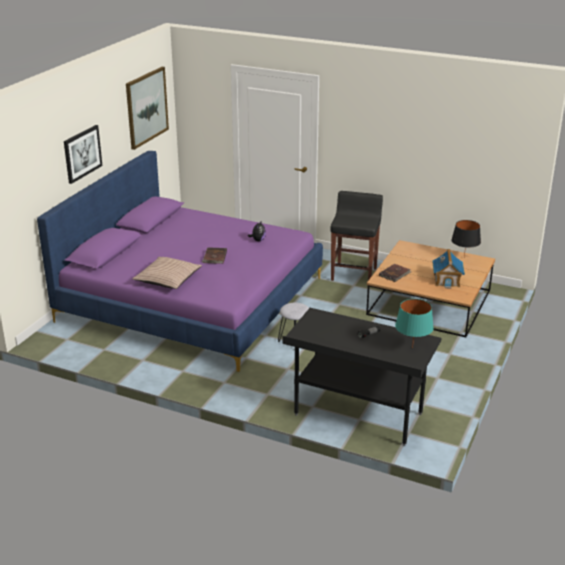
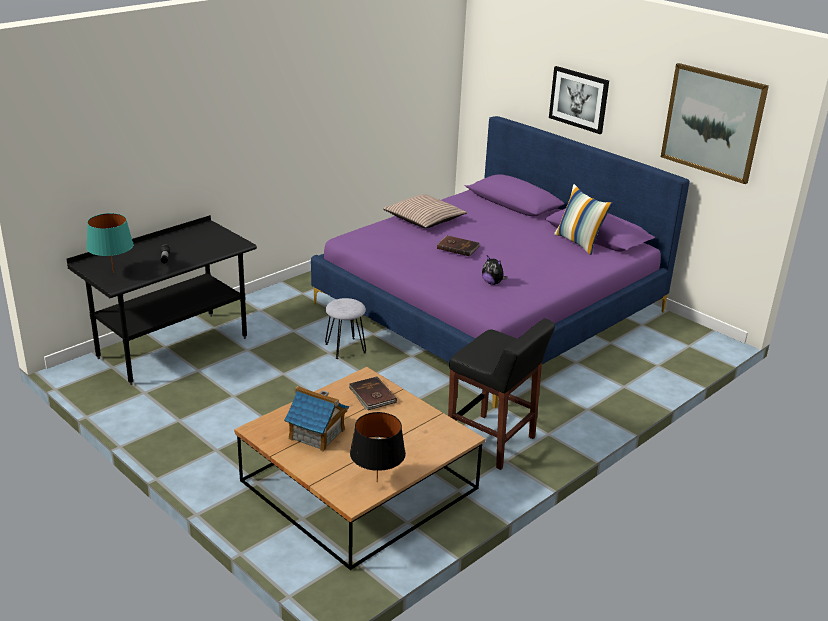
camera: 110 degrees right, 0 degrees up
(170, 223) = (579, 242): none -> pillow

